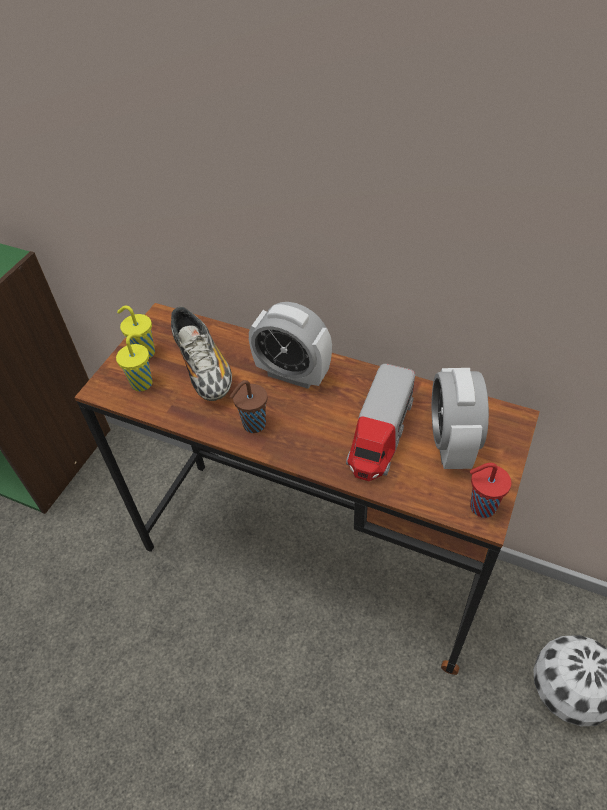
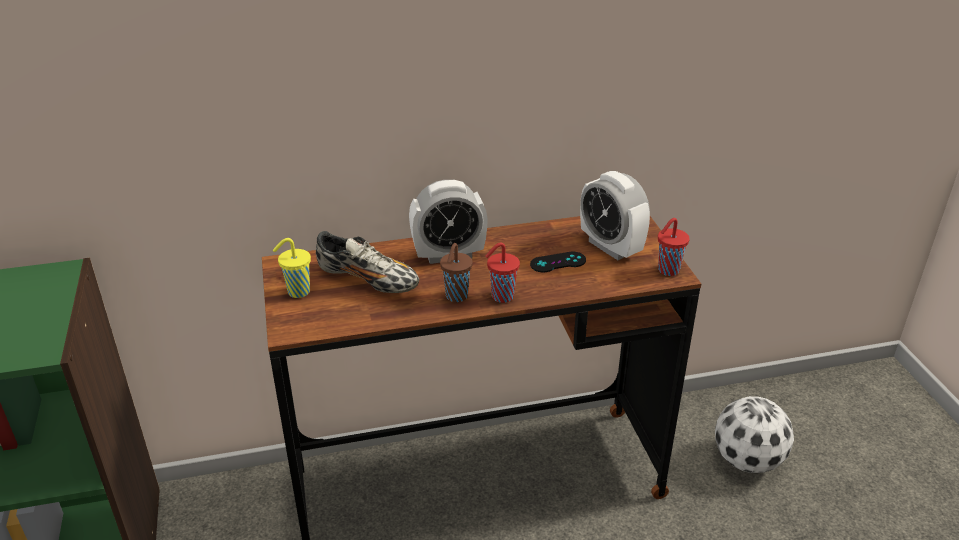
camera: 40 degrees left, 15 degrees down
(142, 382) = (323, 311): yellow cup -> none
(289, 447) = (501, 297): none -> red cup
(380, 435) = (558, 262): toy truck -> black game controller

